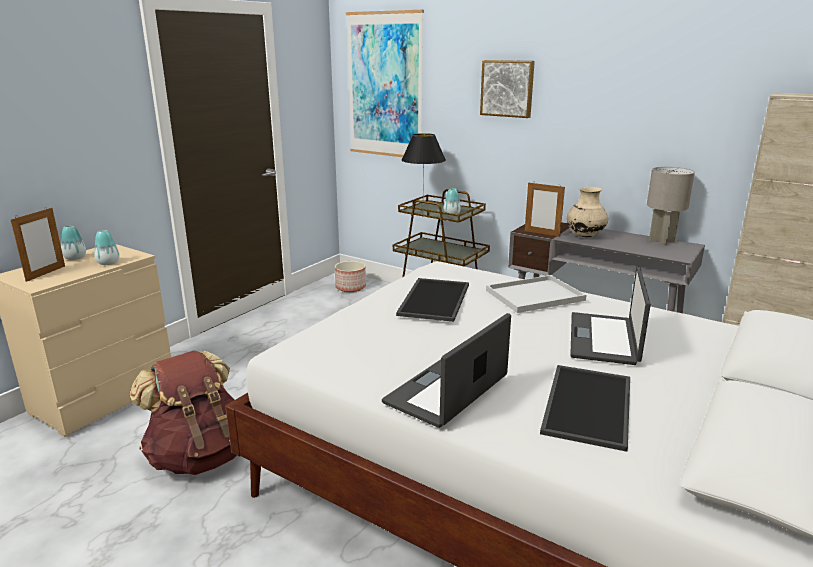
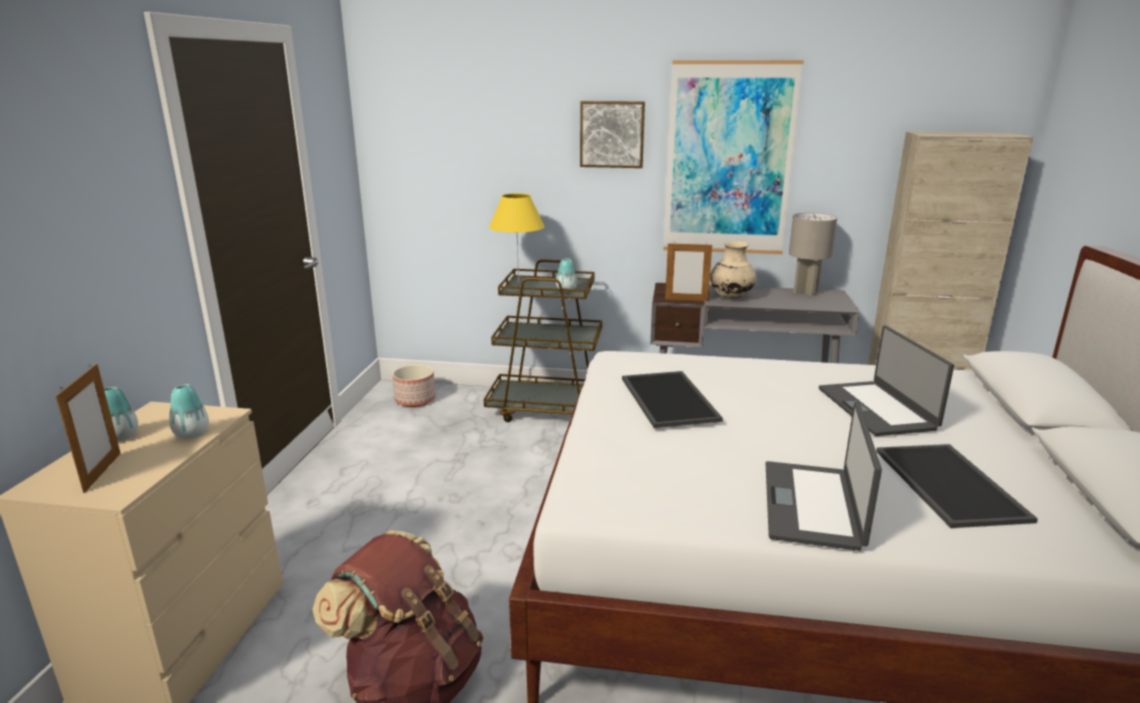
camera: 25 degrees left, 0 degrees up
(385, 85) = (440, 135): picture -> picture (729, 160)
(422, 205) = (518, 282): black table lamp -> yellow table lamp
(535, 295) = (760, 372): white tray -> none

